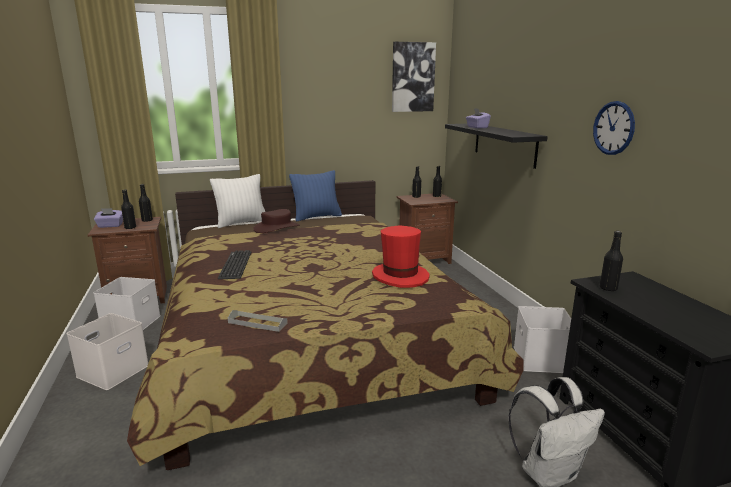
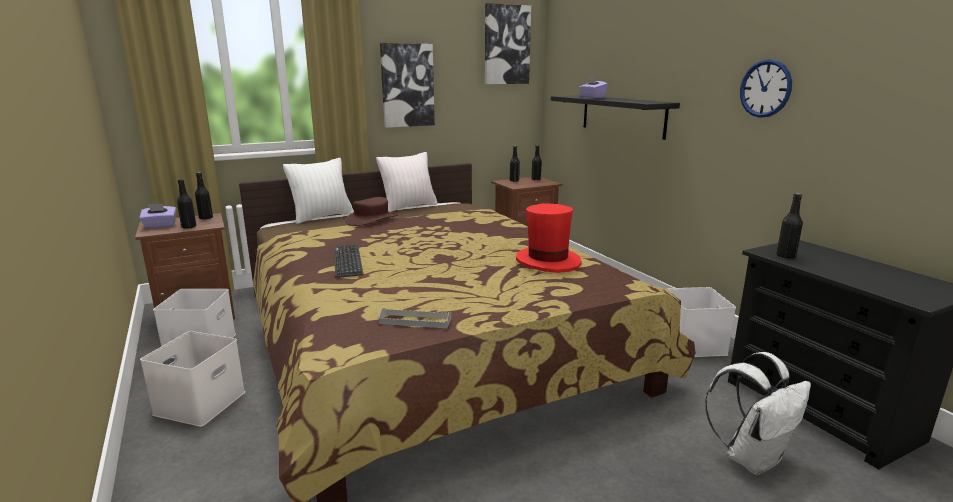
camera: 10 degrees left, 0 degrees up
(316, 217) = (409, 207): blue pillow -> white pillow
(321, 113) = (407, 85): none -> picture

